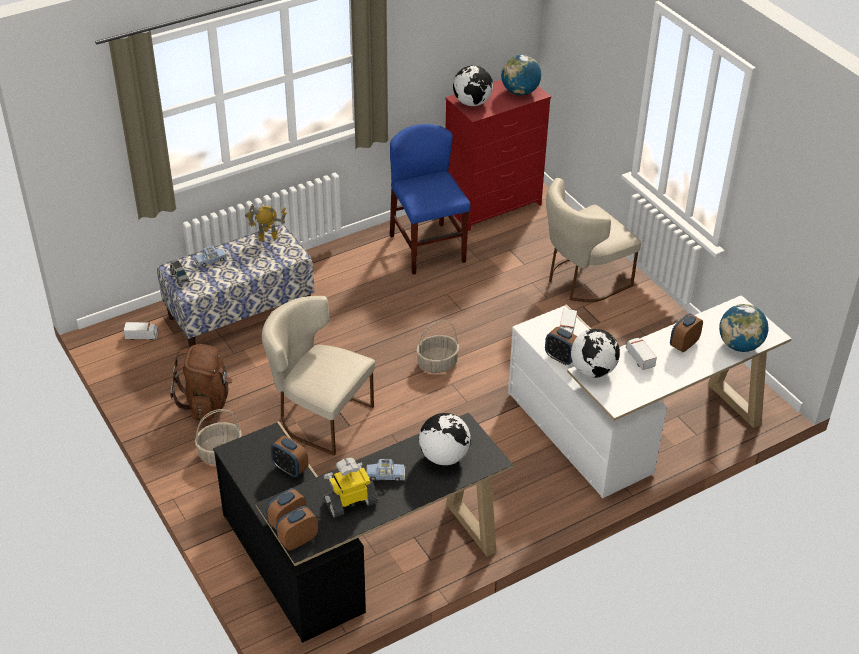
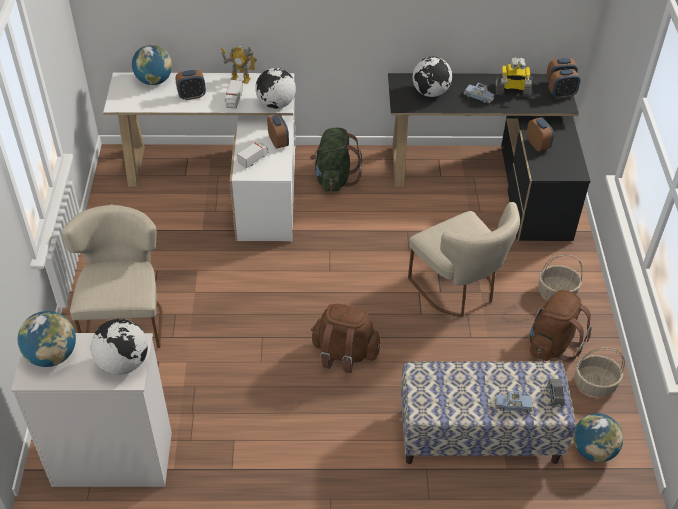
camera: 150 degrees left, 5 degrees up
(142, 336) = (593, 450): toy truck -> globe
(267, 237) = (436, 411): toy robot -> toy robot (240, 79)
(385, 324) = (344, 353): none -> brown backpack
(427, 248) = (233, 428): blue chair -> none
(437, 364) = (327, 293): basket -> basket (595, 384)
(493, 204) = (111, 459): red dresser -> white dresser
(526, 479) = (334, 179): none -> green backpack
(582, 280) = (125, 318): beige chair -> beige chair turned 90 degrees counterclockwise

